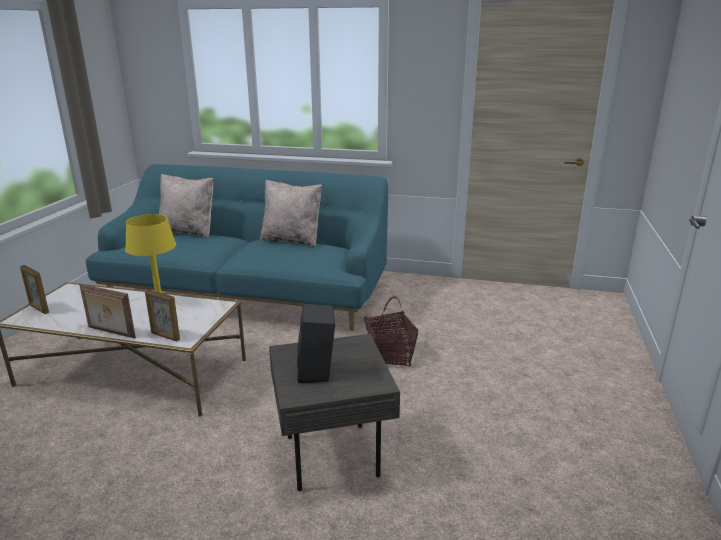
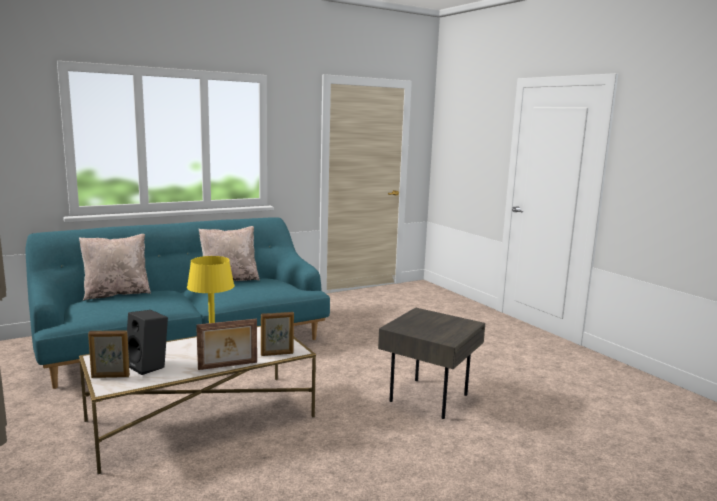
camera: 45 degrees left, 10 degrees down
(318, 372) = (434, 329): black speaker -> black speaker (149, 366)
(390, 355) = (365, 344): basket -> none

